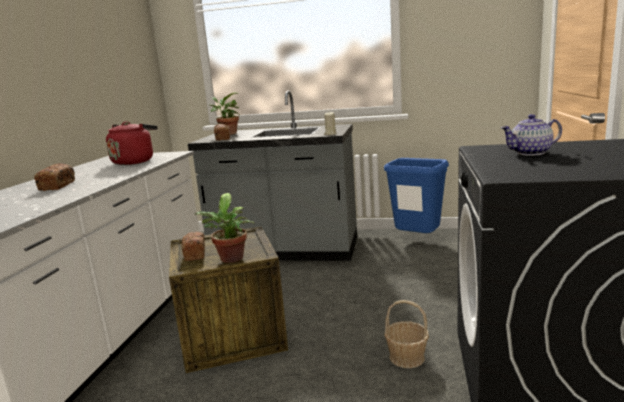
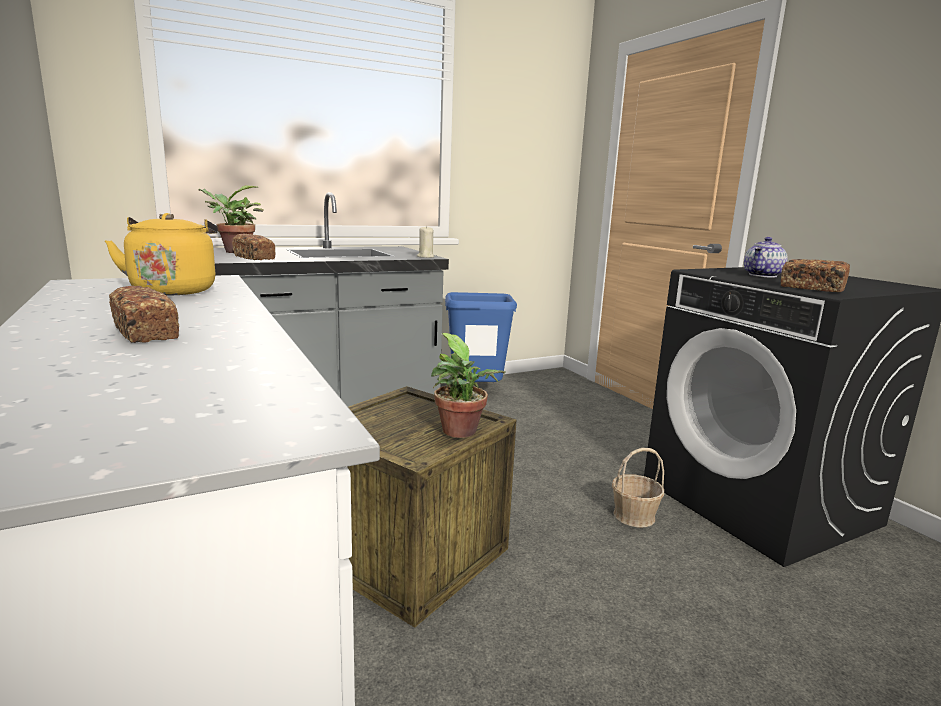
camera: 40 degrees left, 0 degrees up
(134, 161) = (174, 290): red kettle -> yellow kettle
(195, 254) = (388, 435): bread -> bread (811, 288)

